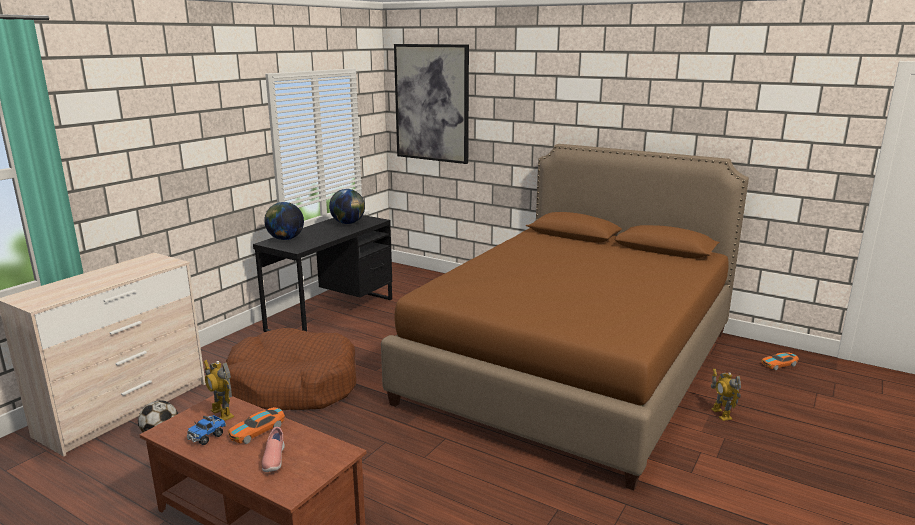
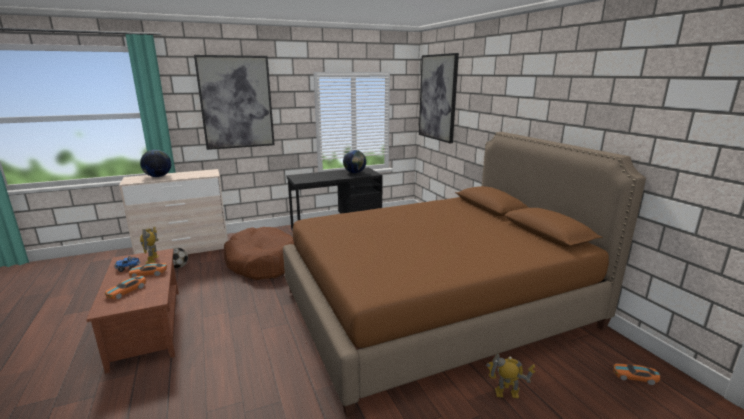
camera: 35 degrees right, 0 degrees up
(164, 133) = (236, 102): none -> picture
(273, 460) = (126, 291): pink shoe -> toy car
(285, 239) = (305, 175): globe -> globe (158, 176)
(721, 414) = (506, 394): toy robot -> toy robot turned 75 degrees clockwise

